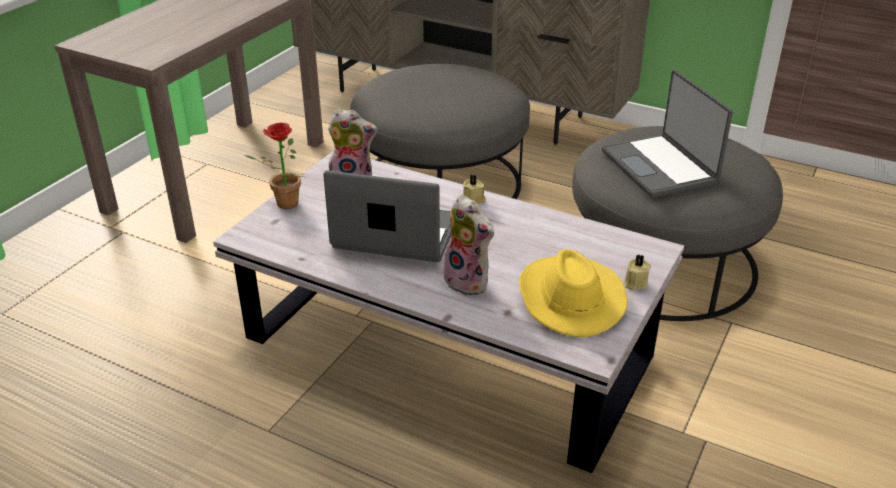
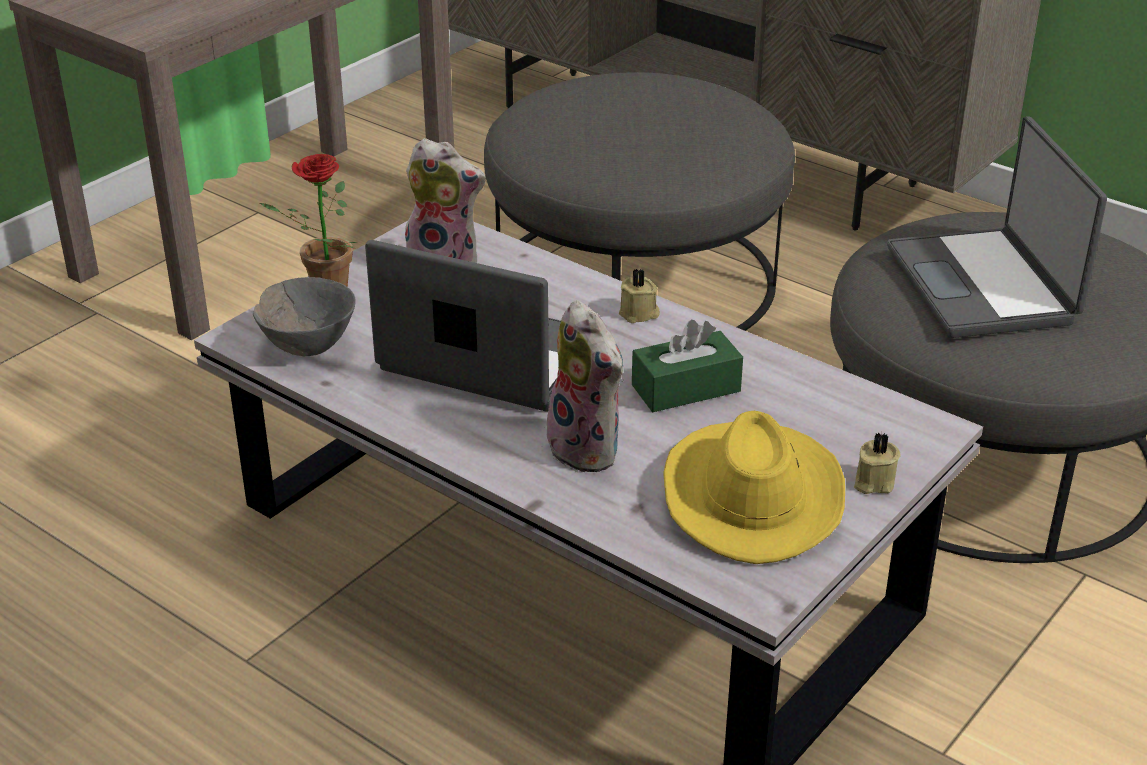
camera: 10 degrees right, 0 degrees up
(284, 238) = (307, 346): none -> grey bowl
(513, 241) = (686, 388): none -> green tissue box

